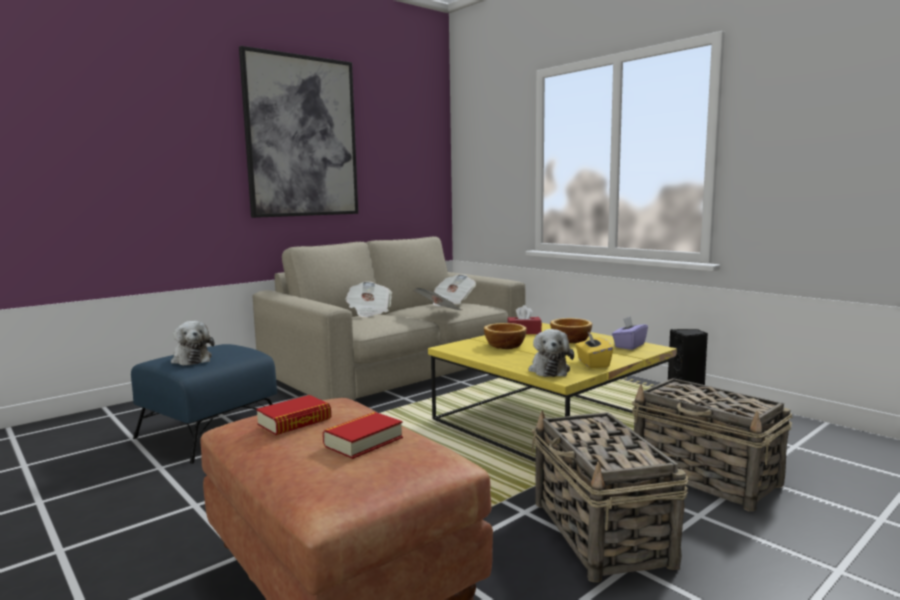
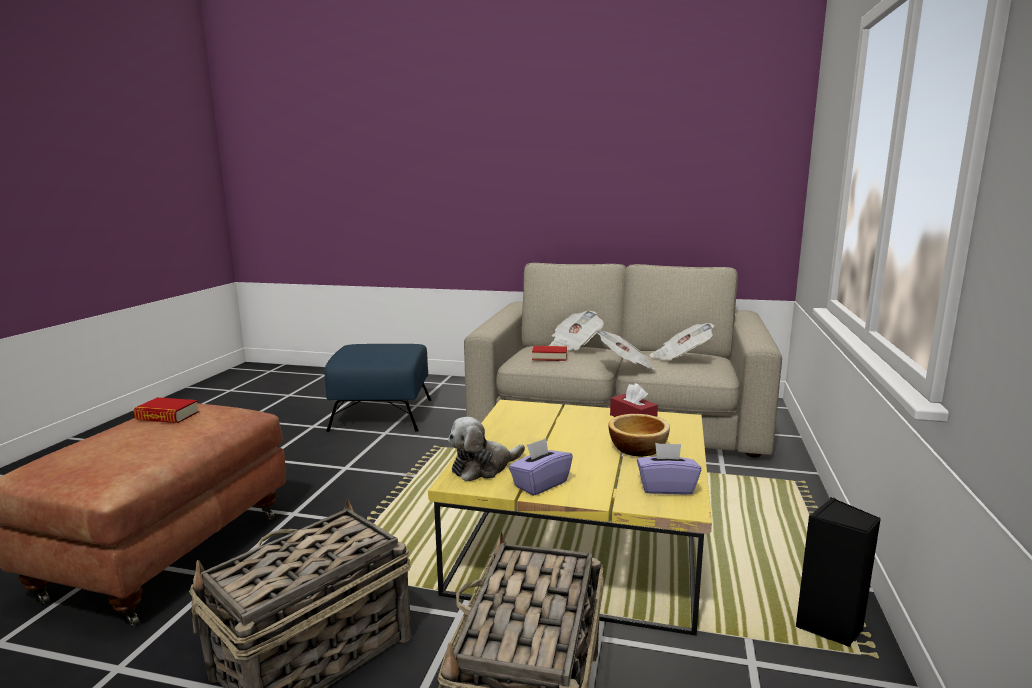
camera: 55 degrees right, 5 degrees up
(191, 359) = (360, 350): plush toy -> none
(302, 137) = (578, 144): picture -> none
(363, 442) = (124, 446): book -> book (549, 357)
(504, 345) = (556, 424): bowl -> none
(592, 364) = (540, 484): yellow tissue box -> purple tissue box

